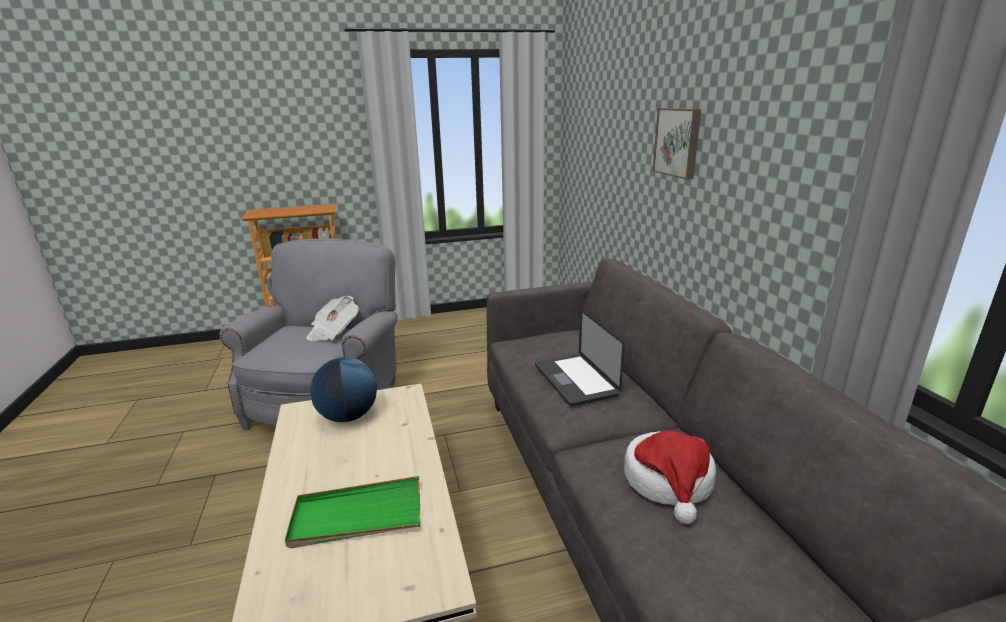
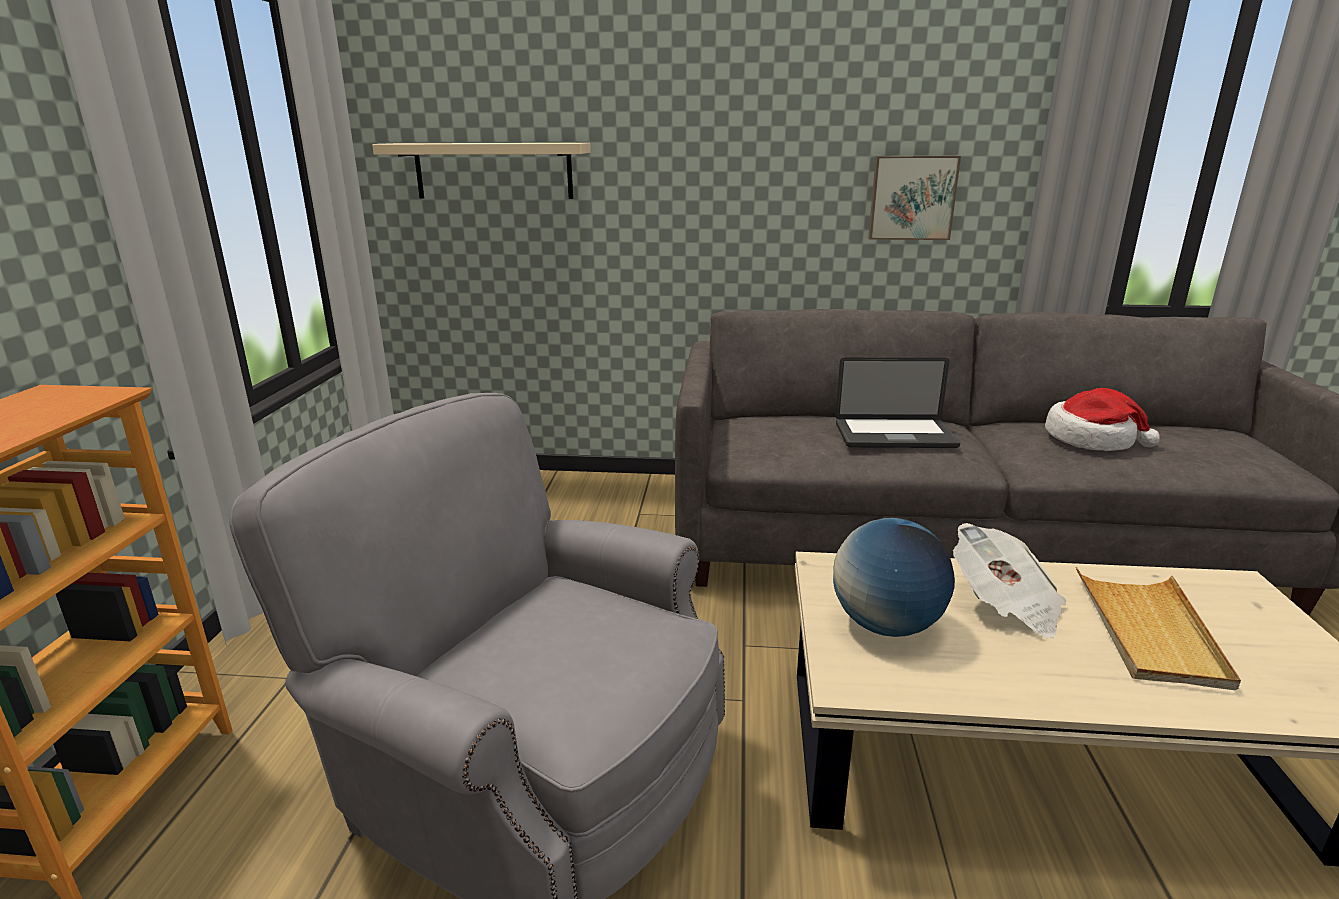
camera: 70 degrees left, 0 degrees up
(333, 332) = (557, 602): newspaper -> newspaper (1005, 605)
(357, 516) = (1149, 631): green tray -> beige tray
(593, 143) = (493, 171): none -> beige shelf
(678, 142) = (740, 148): picture -> picture (912, 197)

